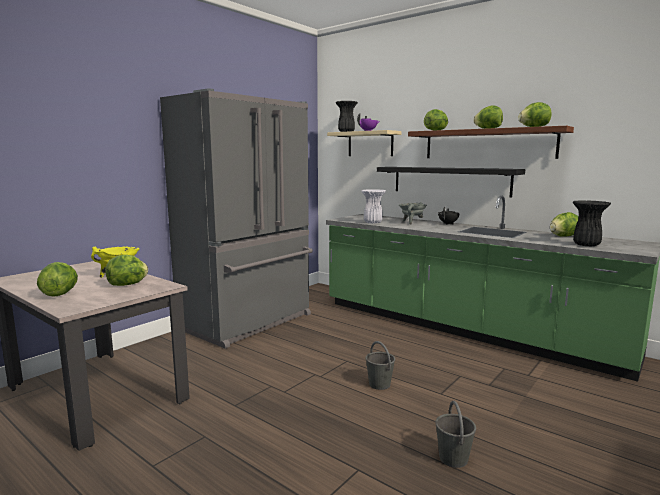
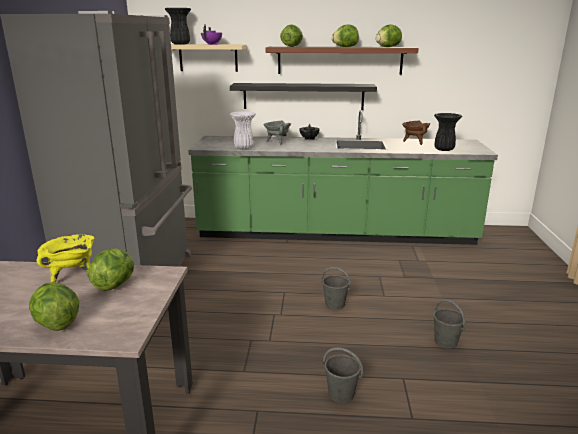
camera: 35 degrees left, 10 degrees up
(283, 455) = (340, 393): none -> grey bucket
(563, 236) = (414, 142): lettuce -> brown cooking pot

